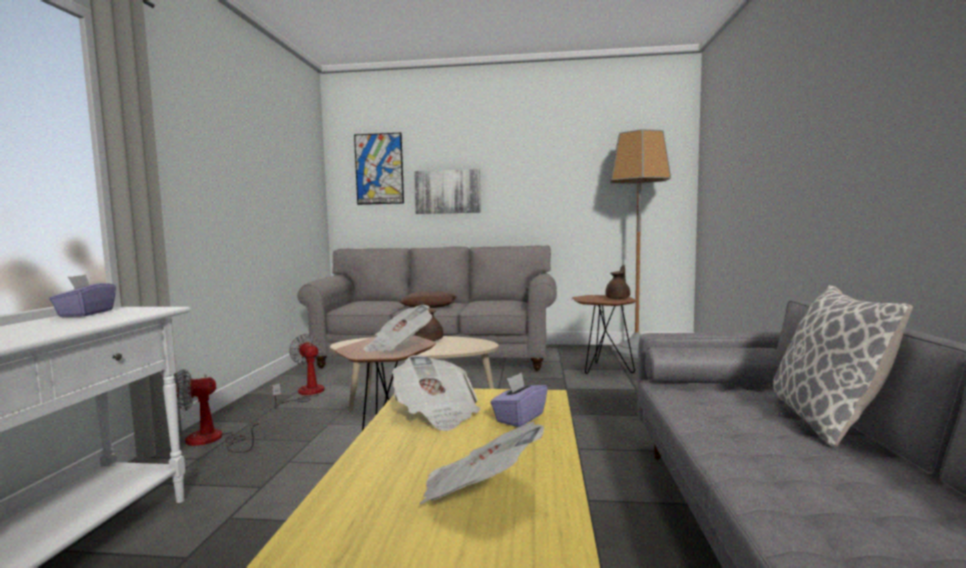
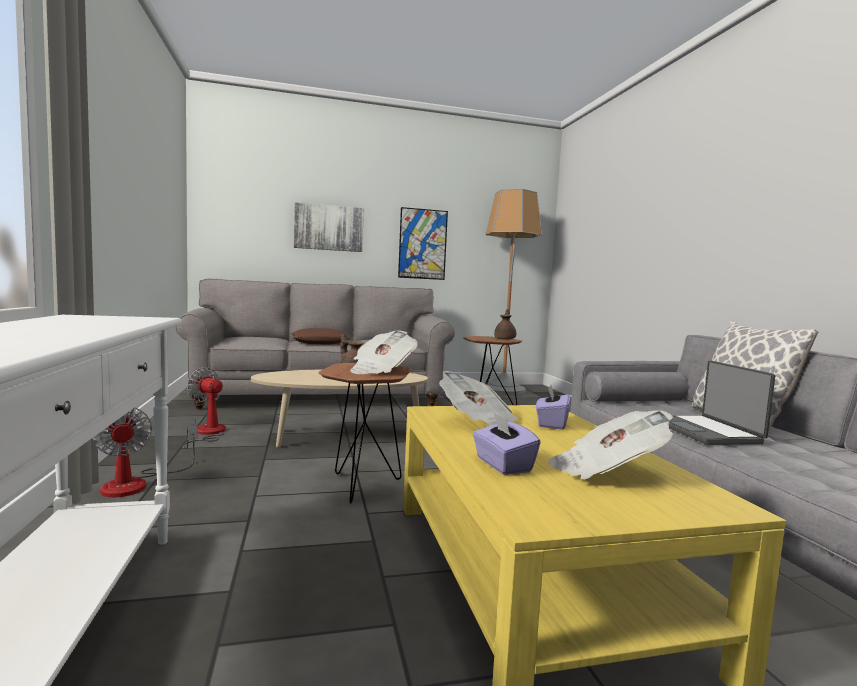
camera: 20 degrees left, 0 degrees up
(86, 313) = (66, 318): purple tissue box -> purple tissue box (502, 465)
(213, 440) = (137, 483): fan -> fan turned 75 degrees counterclockwise
(379, 169) = (253, 195): picture -> picture (422, 244)
(744, 436) = (706, 431): none -> laptop

